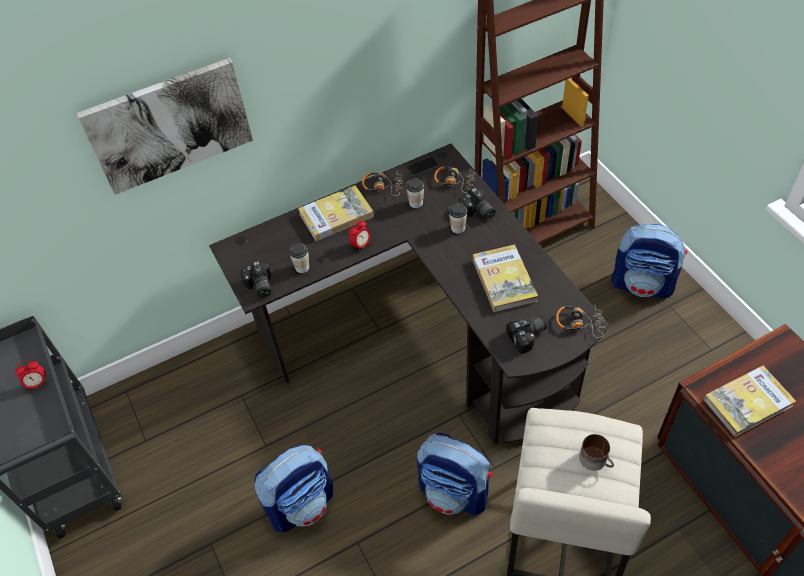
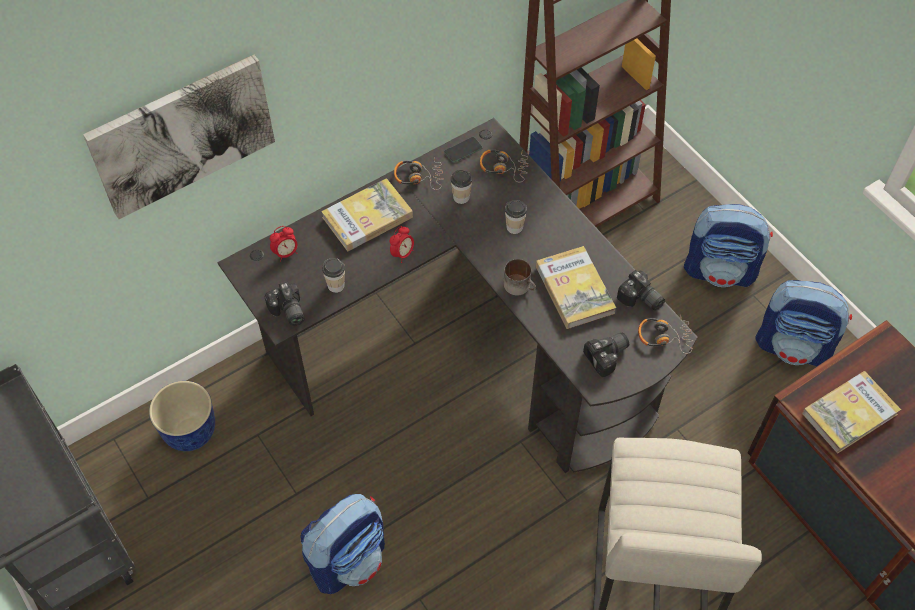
camera: 10 degrees left, 5 degrees up
(37, 384) = (35, 447): alarm clock -> alarm clock (286, 253)
(187, 390) = (189, 433): none -> planter
(455, 492) = (525, 532): backpack -> backpack (793, 346)
(477, 212) = (535, 206): camera -> camera (640, 300)
(596, 460) = (694, 492): mug -> mug (520, 285)

